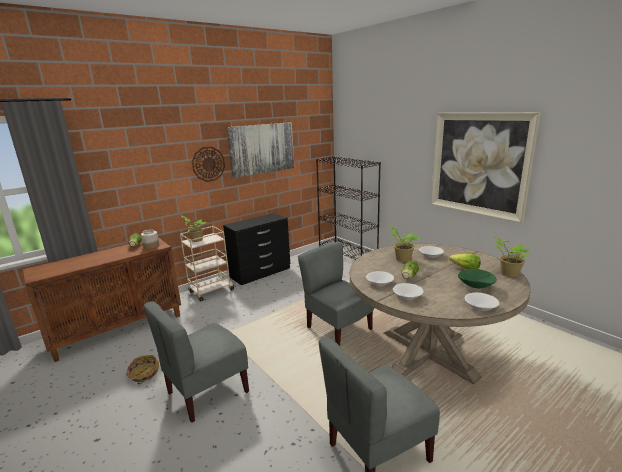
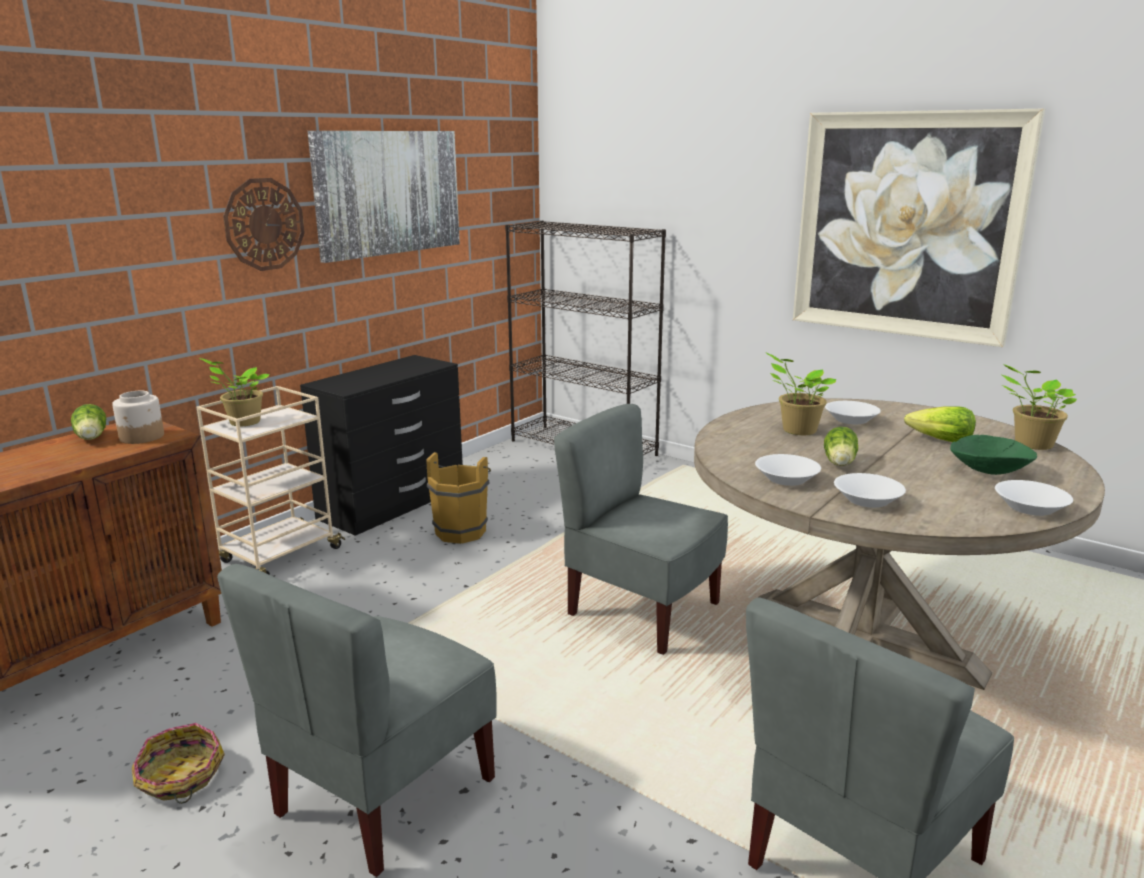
camera: 15 degrees left, 0 degrees up
(282, 286) = (462, 530): none -> brown bucket

